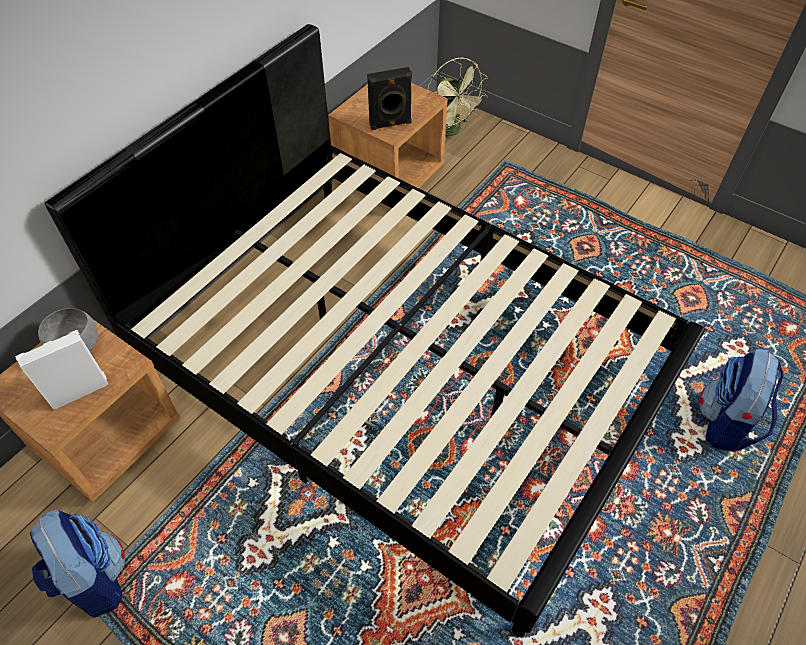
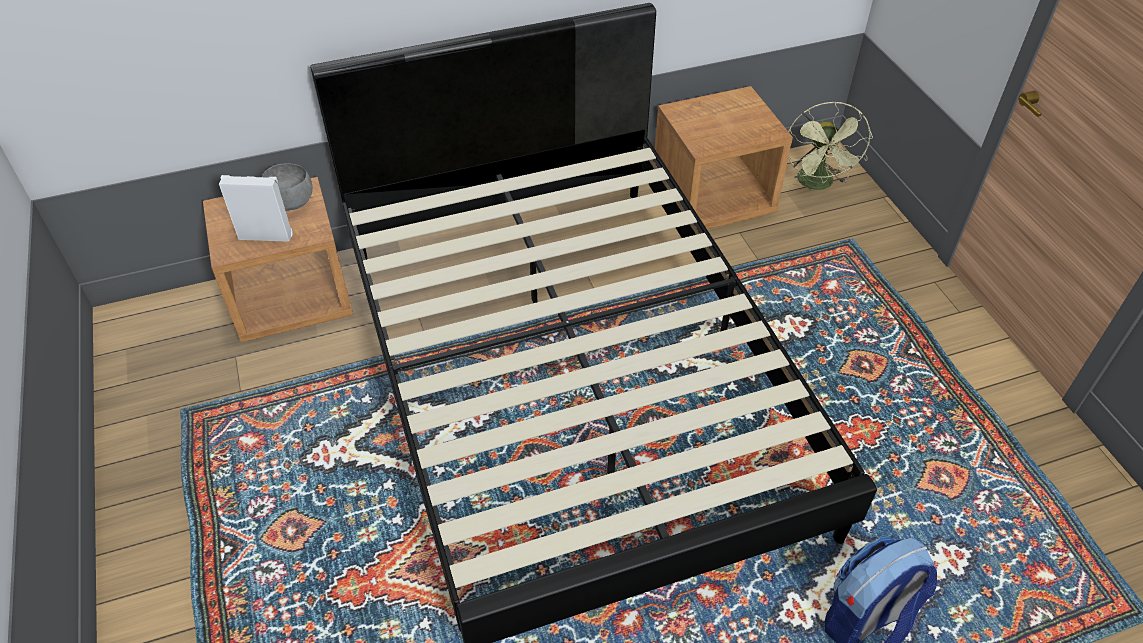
camera: 35 degrees right, 5 degrees down
(93, 579) = (199, 399): backpack -> none
(390, 124) = (710, 138): black speaker -> none

